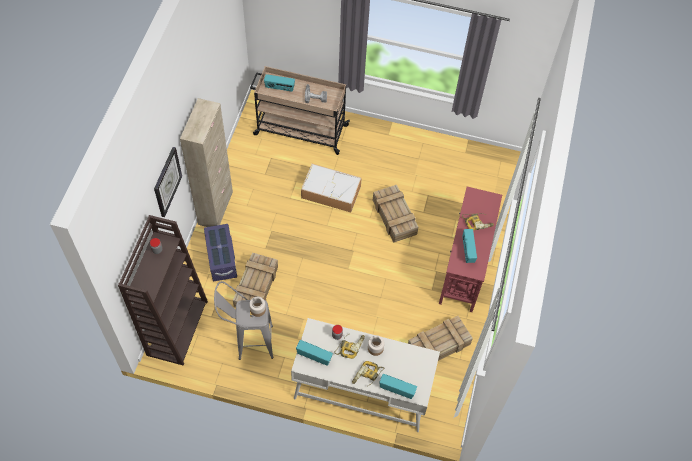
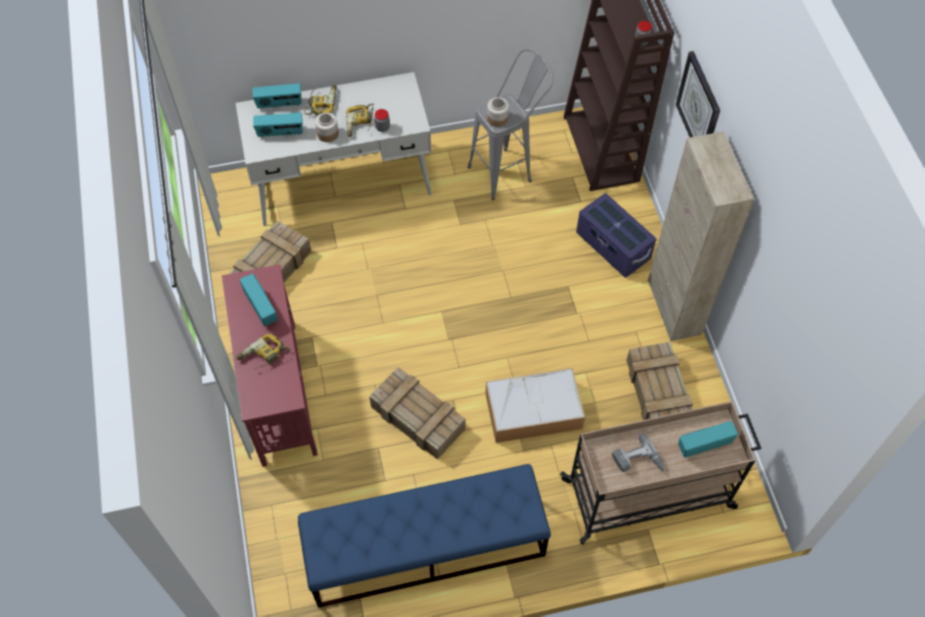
camera: 155 degrees right, 0 degrees up
(256, 286) = (545, 235): crate -> crate (659, 395)
(314, 356) = (396, 96): radio -> radio (280, 133)
(424, 157) = (424, 548): none -> blue bench

